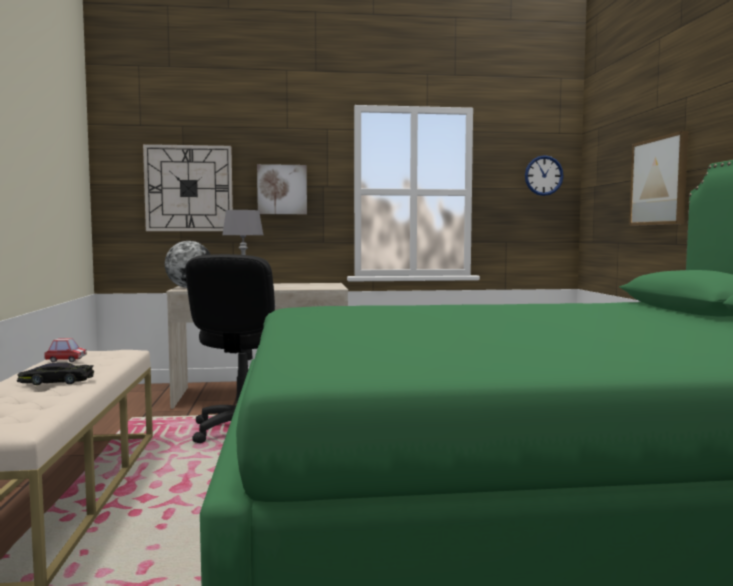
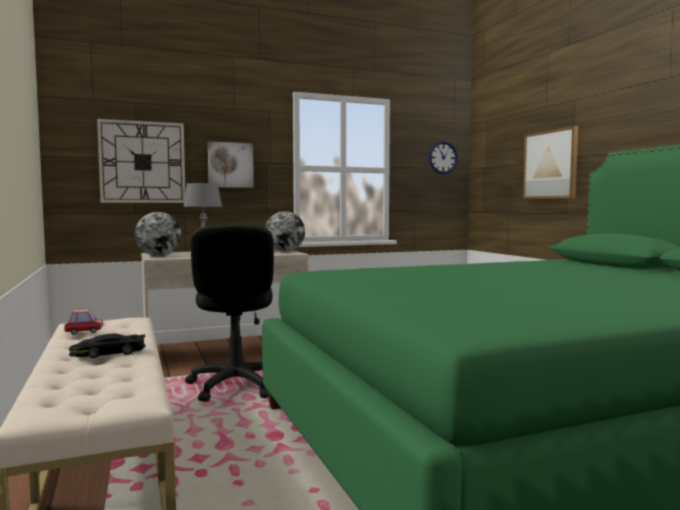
camera: 15 degrees left, 0 degrees up
(328, 286) = (285, 251): none -> globe

